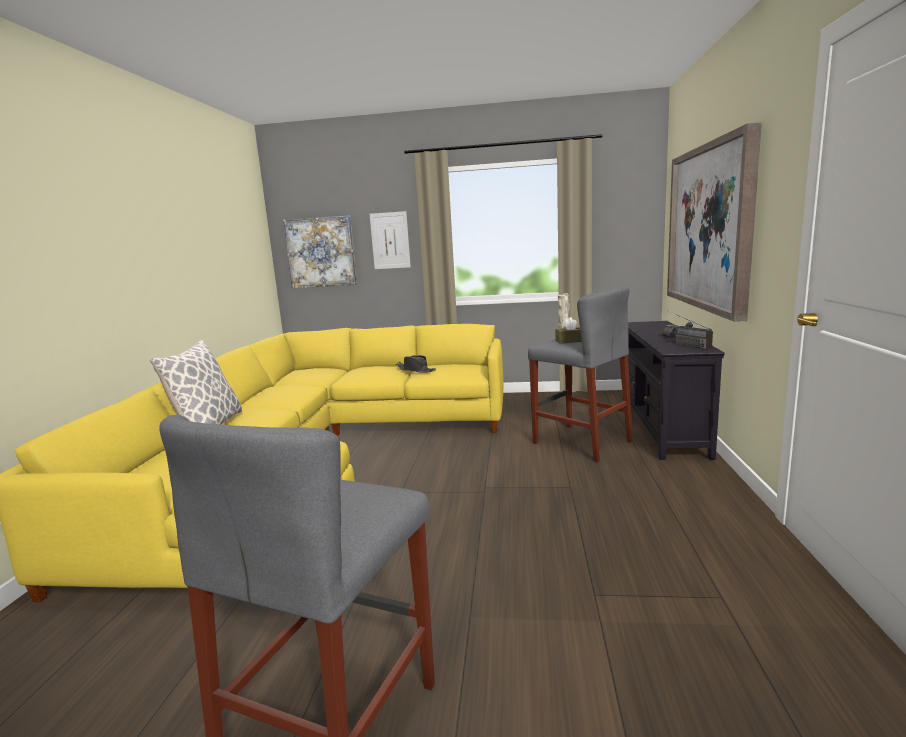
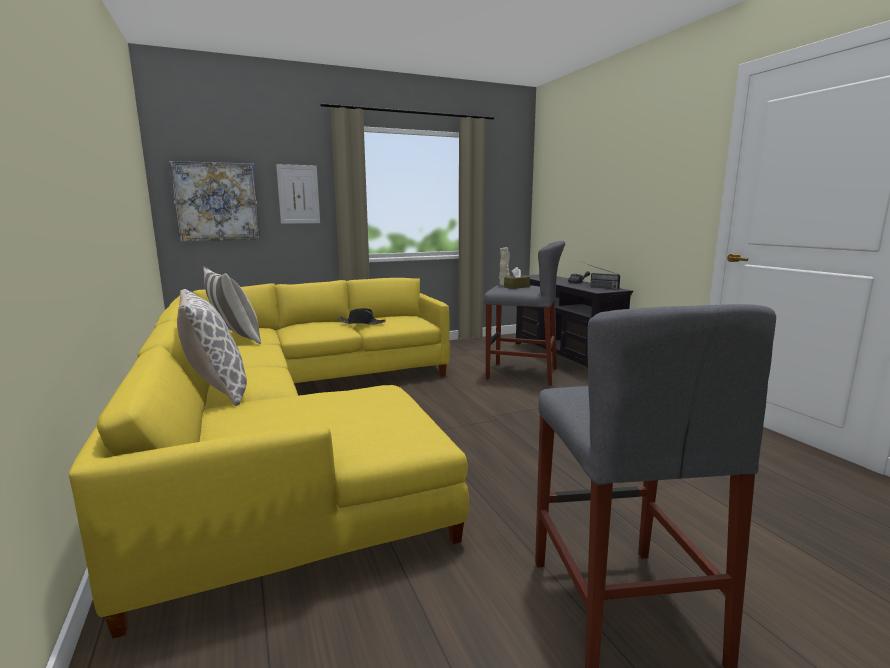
camera: 30 degrees left, 0 degrees up
(295, 379) = (235, 339): none -> pillow
(709, 227) = (602, 198): picture -> none

